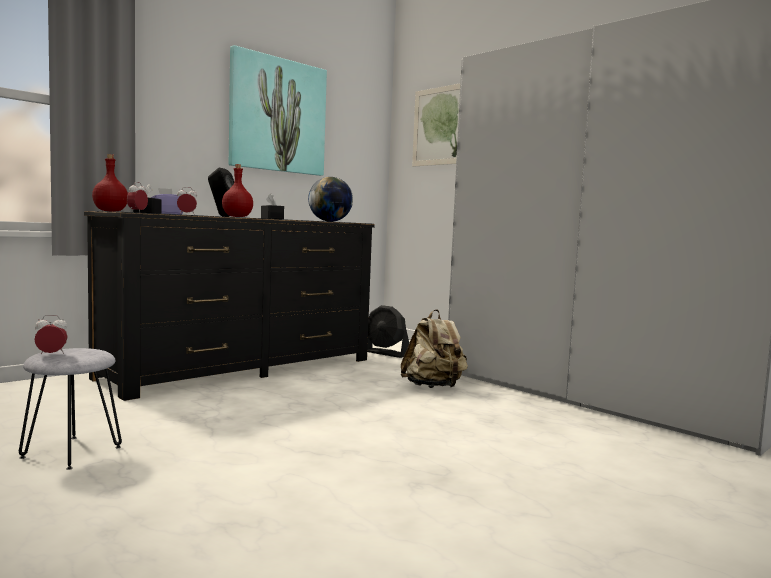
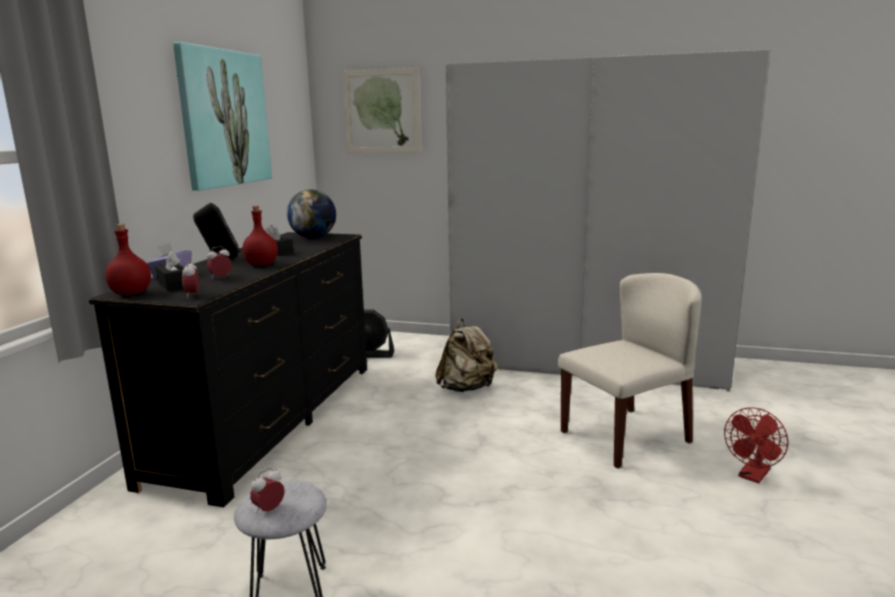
camera: 30 degrees left, 10 degrees up
(543, 452) = (625, 436): none -> beige chair
(658, 524) = (752, 476): none -> red fan

